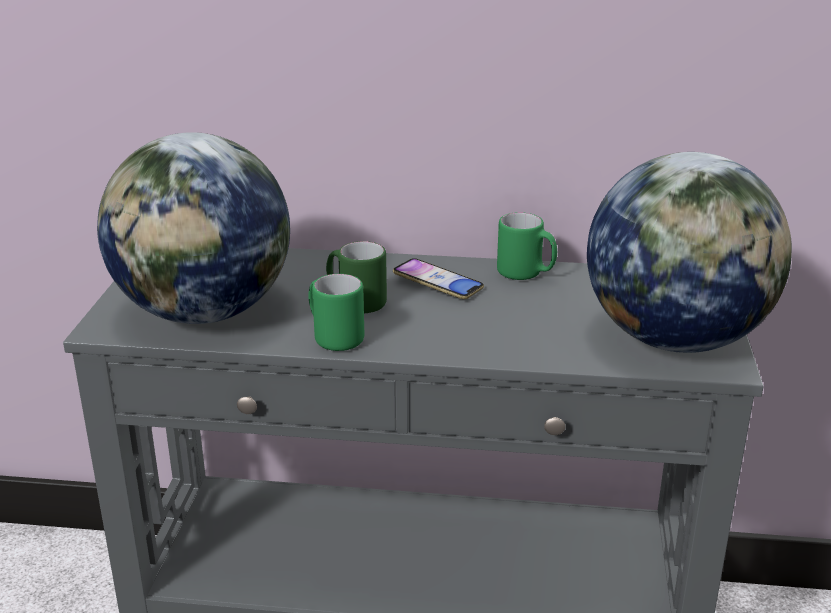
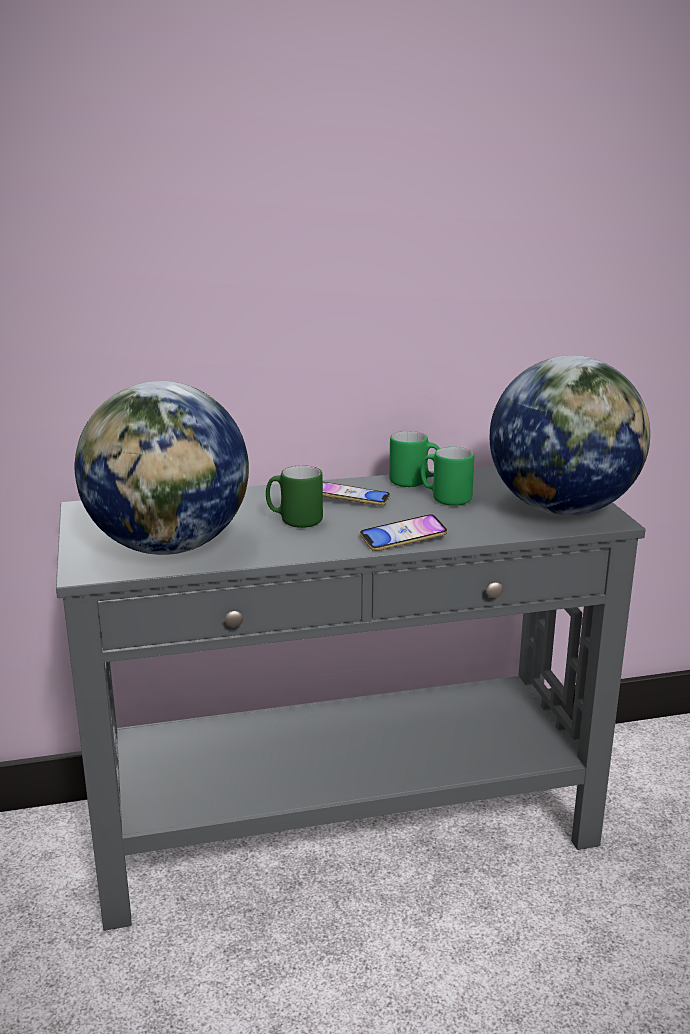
camera: 20 degrees left, 5 degrees down
(333, 337) = (298, 547): green mug -> green mug (445, 498)
(456, 346) = (403, 538): none -> phone

